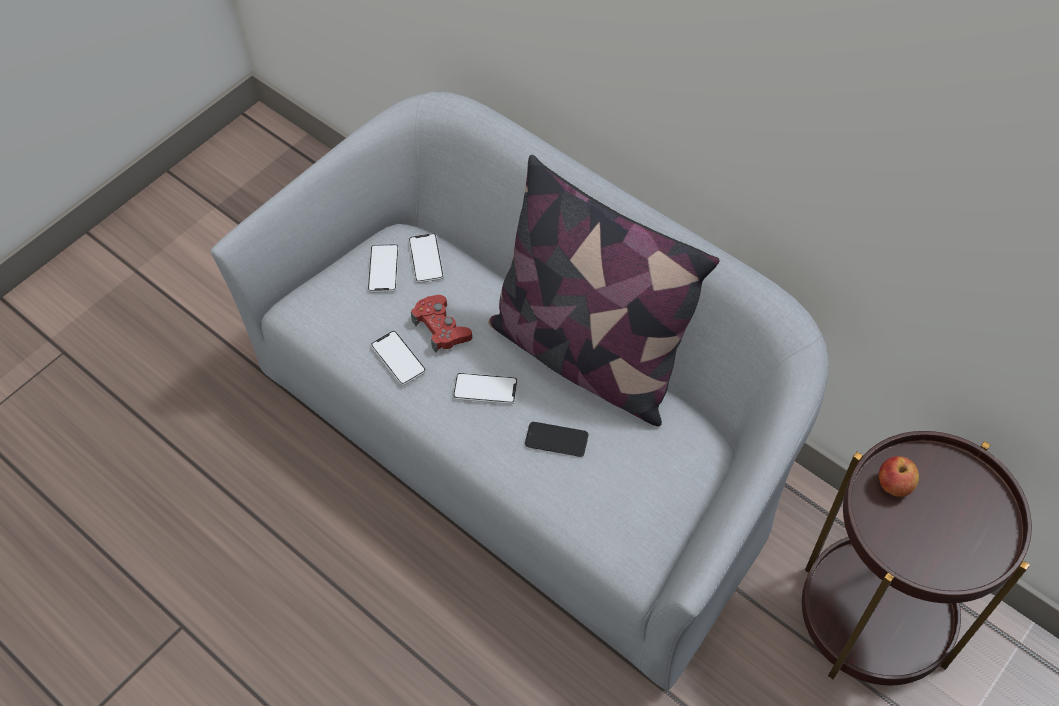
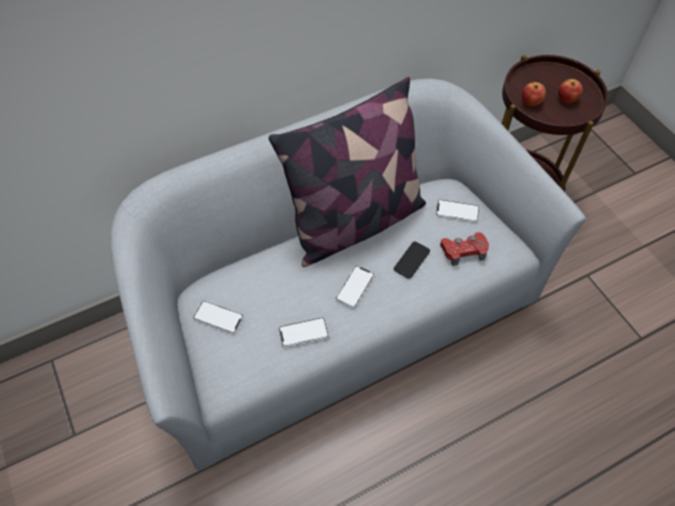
camera: 70 degrees left, 0 degrees up
(426, 259) = (225, 287): phone -> phone (457, 211)
(441, 328) = (291, 297): red game controller -> red game controller (463, 251)
(934, 537) = (567, 99): none -> apple

